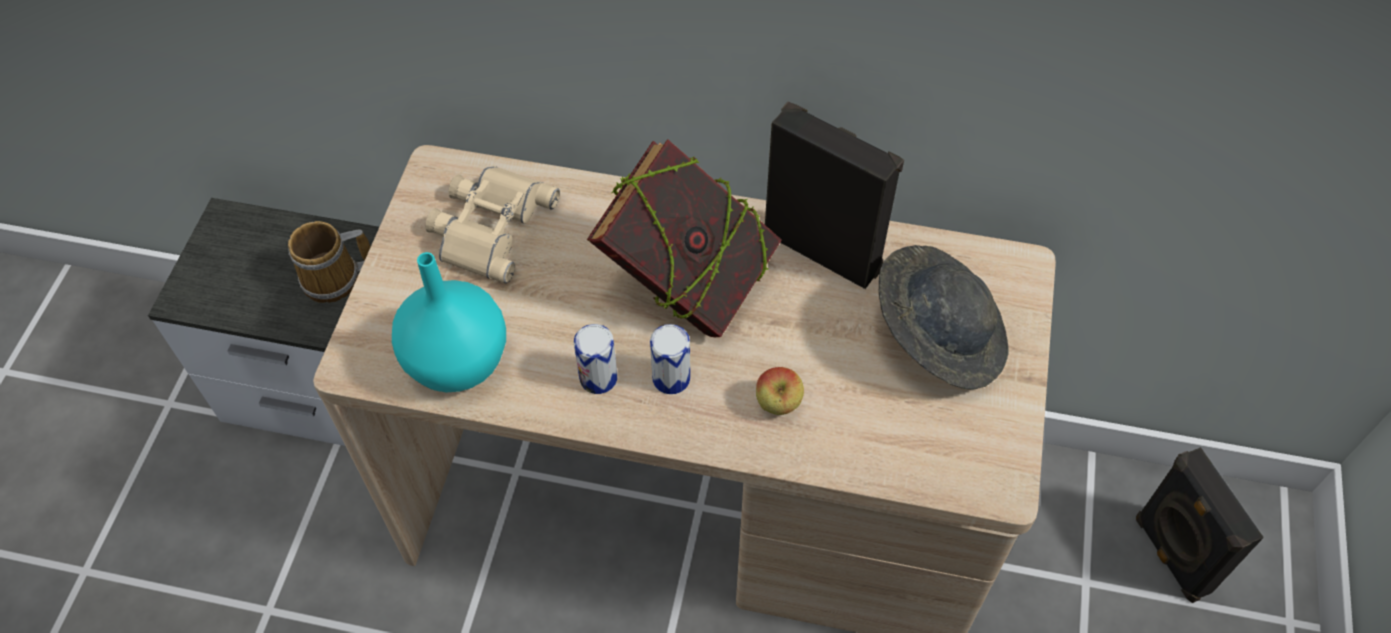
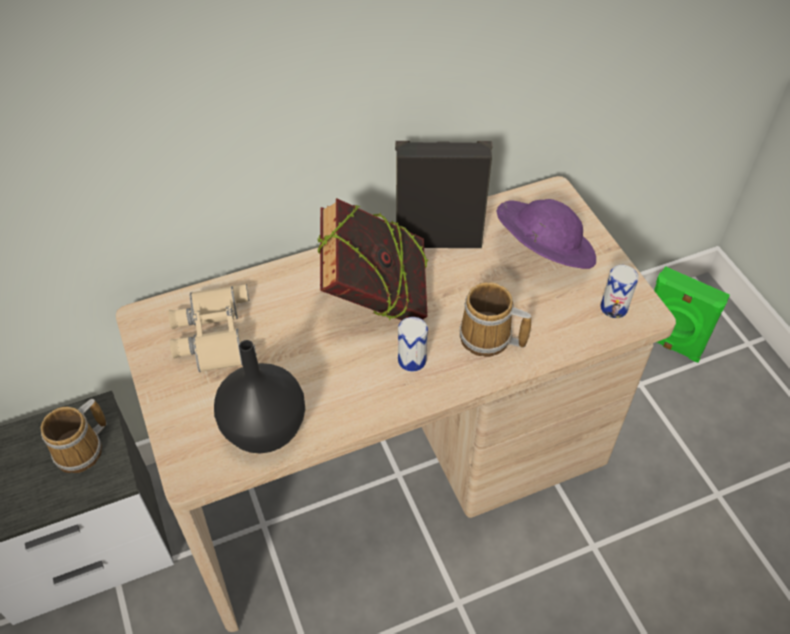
camera: 35 degrees left, 5 degrees down
(456, 362) = (263, 429): turquoise vase -> black vase
(598, 377) = (366, 385): can -> can (613, 308)
(778, 404) = (488, 339): apple -> mug
(937, 335) = (542, 252): grey hat -> purple hat
(1169, 556) = (669, 344): black speaker -> green speaker

